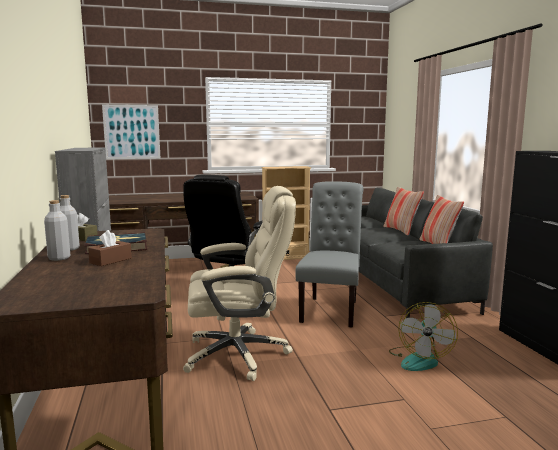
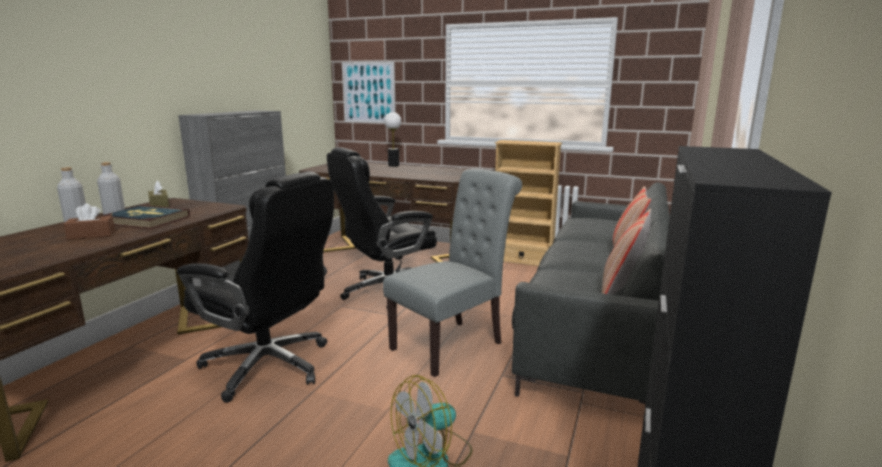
camera: 35 degrees right, 5 degrees up
(172, 194) = (393, 165): none -> table lamp
(239, 354) = (269, 366): beige office chair -> black office chair

